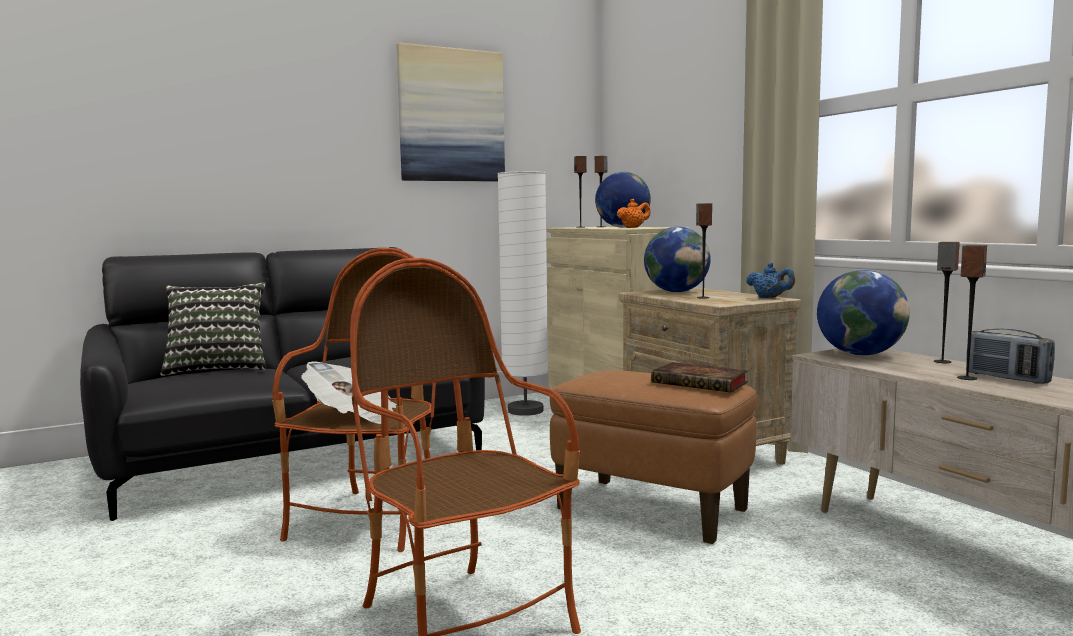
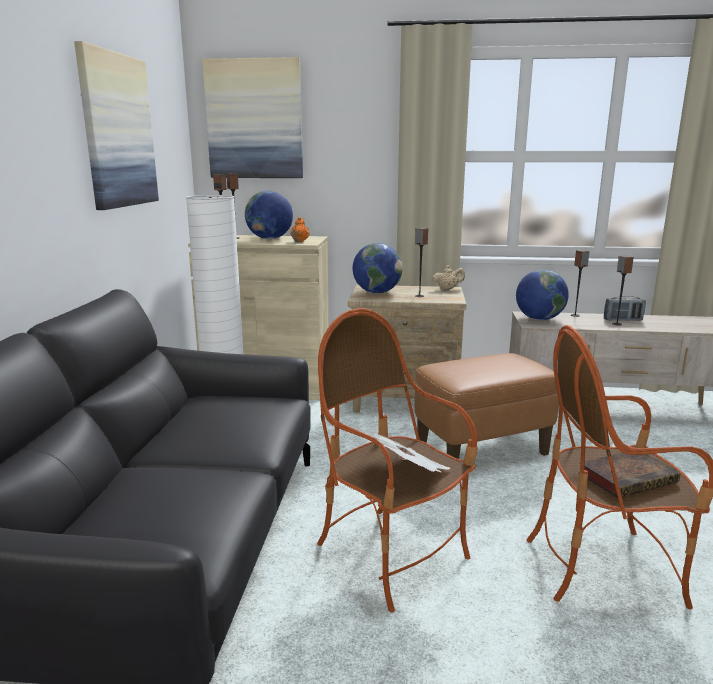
camera: 55 degrees left, 10 degrees up
(218, 368) = (108, 495): pillow -> none
(641, 97) = (254, 120): none -> picture
(702, 383) = (511, 359): book -> book (628, 477)
(770, 298) = (448, 289): blue teapot -> beige teapot

